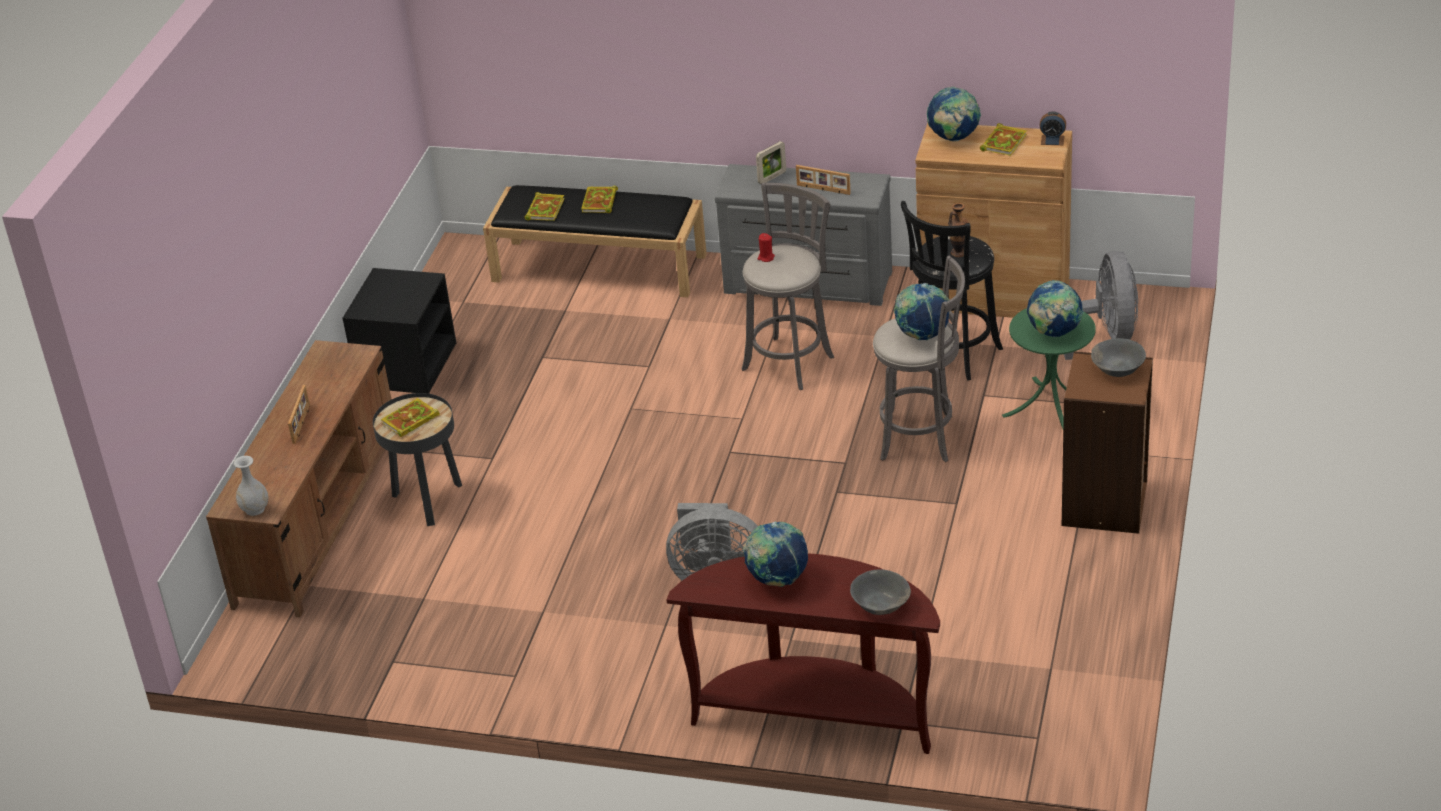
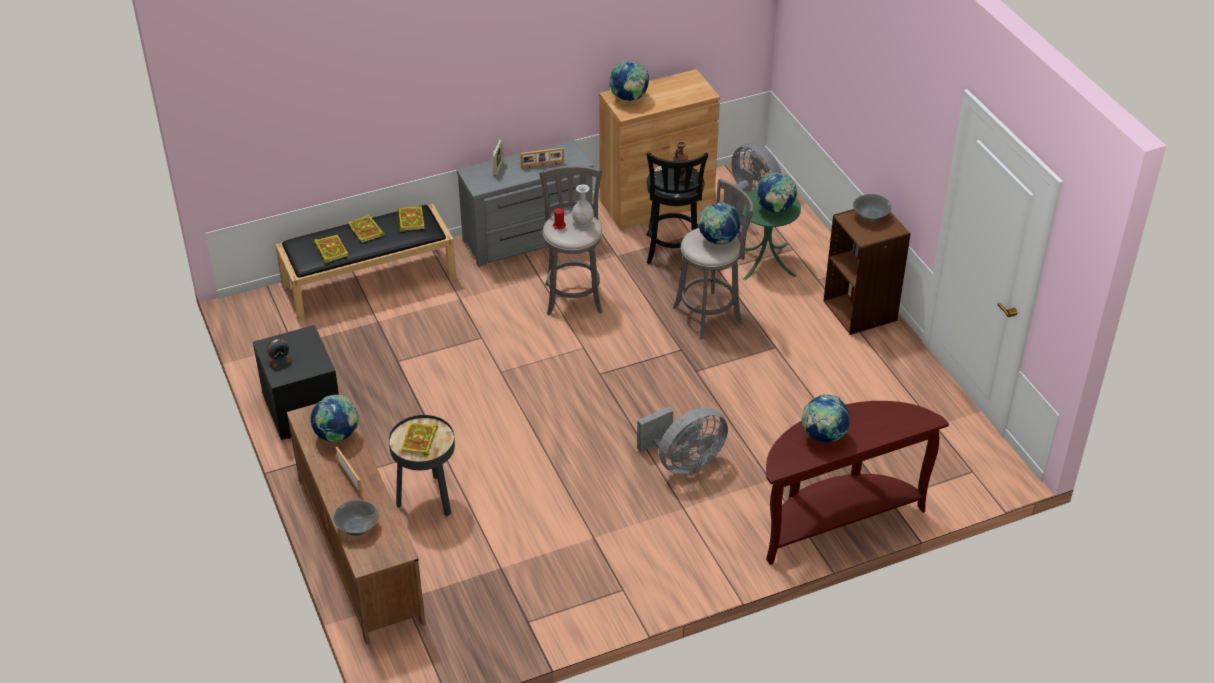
camera: 40 degrees left, 5 degrees up
(255, 509) = (388, 555): white vase -> white vase (582, 222)
(332, 381) = (337, 436): none -> globe
(879, 605) = (900, 424): grey bowl -> grey bowl (357, 527)
(1004, 142) = (663, 90): book -> book (410, 220)
(1052, 140) = (692, 79): alarm clock -> alarm clock (280, 360)

